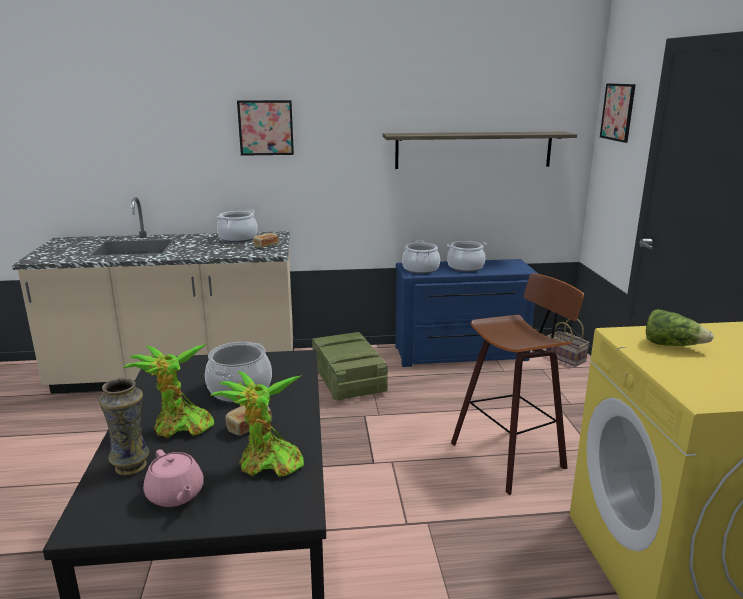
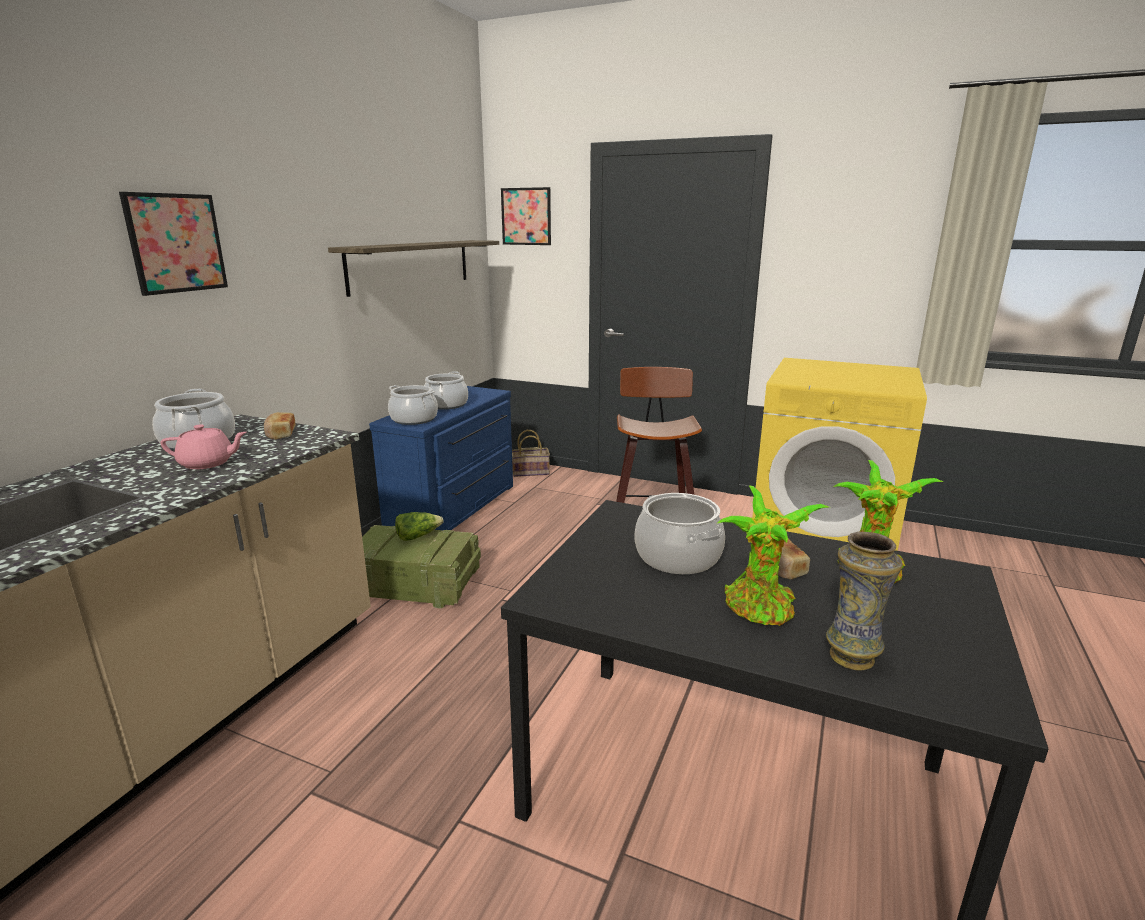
camera: 60 degrees left, 0 degrees up
(175, 495) = (926, 634): pink teapot -> pink teapot (208, 463)
(672, 345) = (815, 377): lettuce -> lettuce (418, 536)

